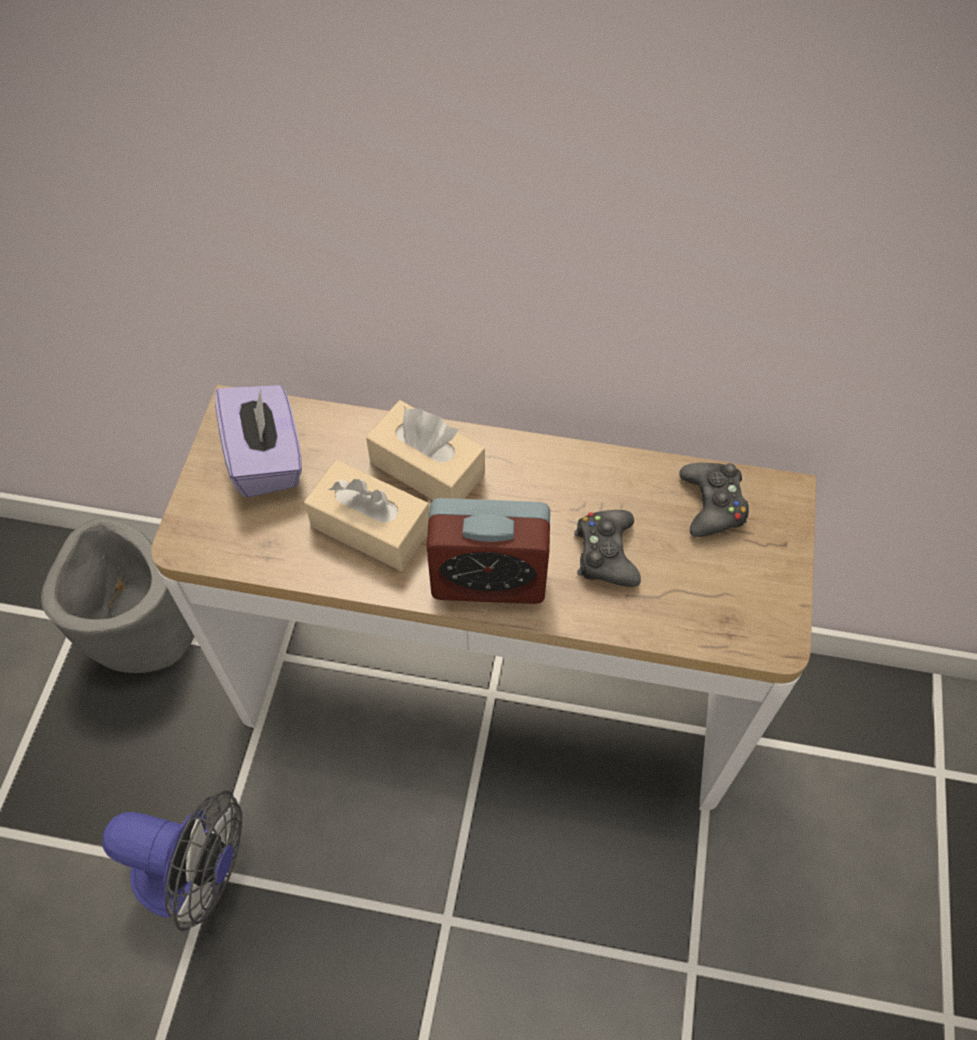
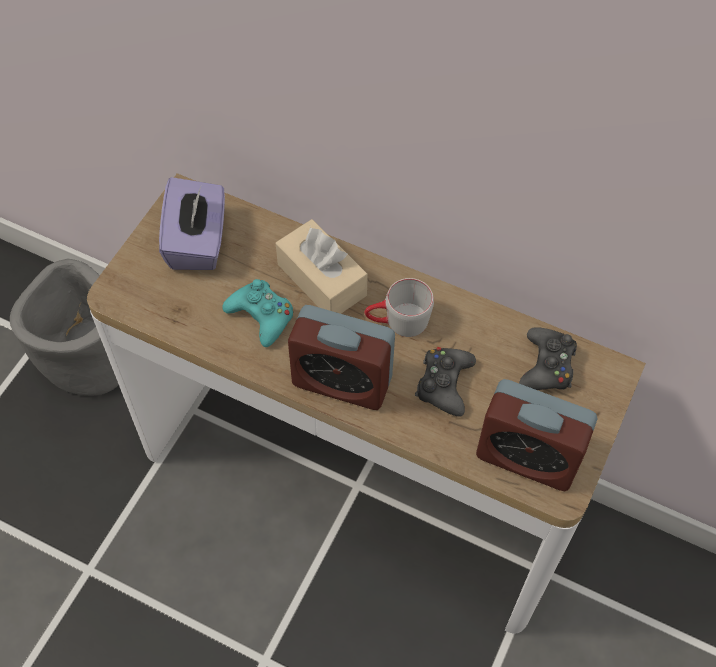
camera: 15 degrees right, 0 degrees up
(196, 874) = (76, 567): fan -> none
(370, 527) = (262, 316): beige tissue box -> turquoise game controller
(530, 496) = (397, 322): none -> grey mug
(726, 613) = (527, 457): none -> alarm clock

